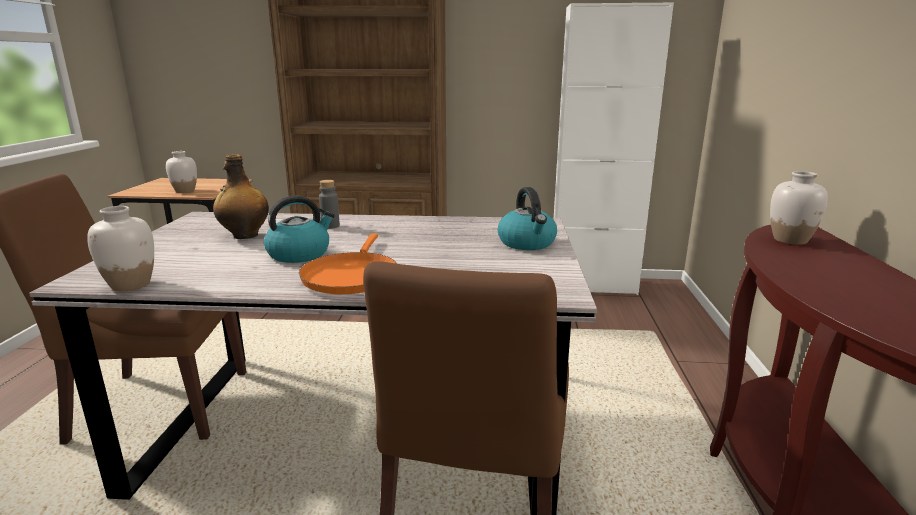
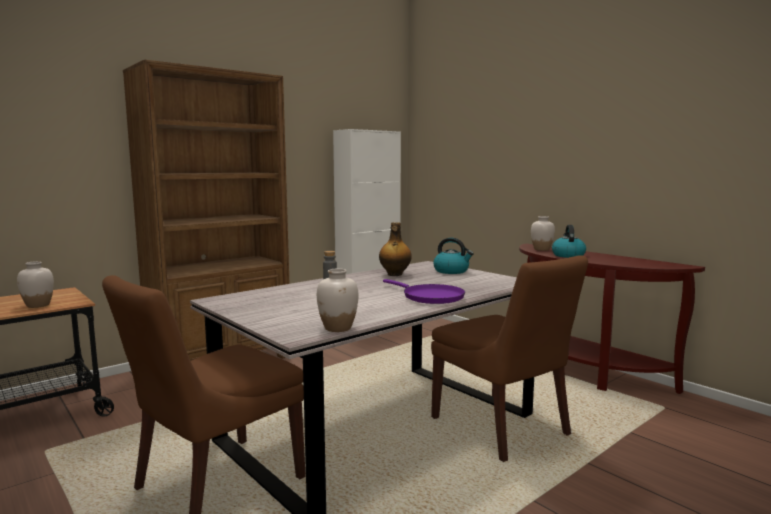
camera: 45 degrees left, 10 degrees down
(244, 236) = (298, 299): bottle -> bottle (394, 274)
(300, 254) = (369, 297): kettle -> kettle (568, 255)
(351, 276) = (430, 297): orange frying pan -> purple frying pan

